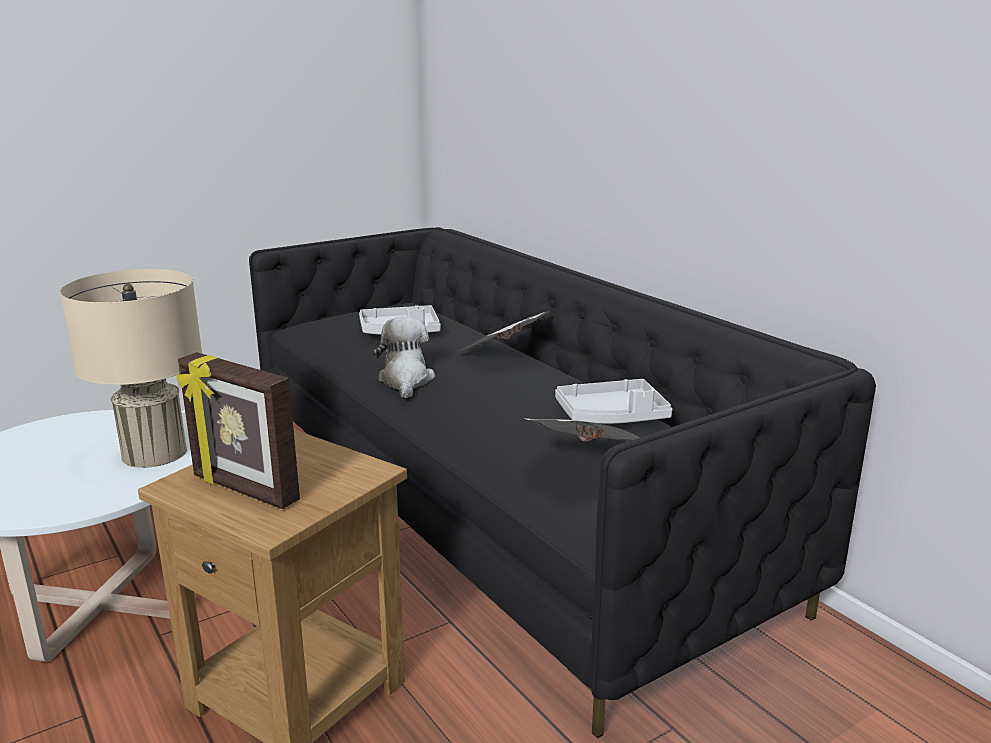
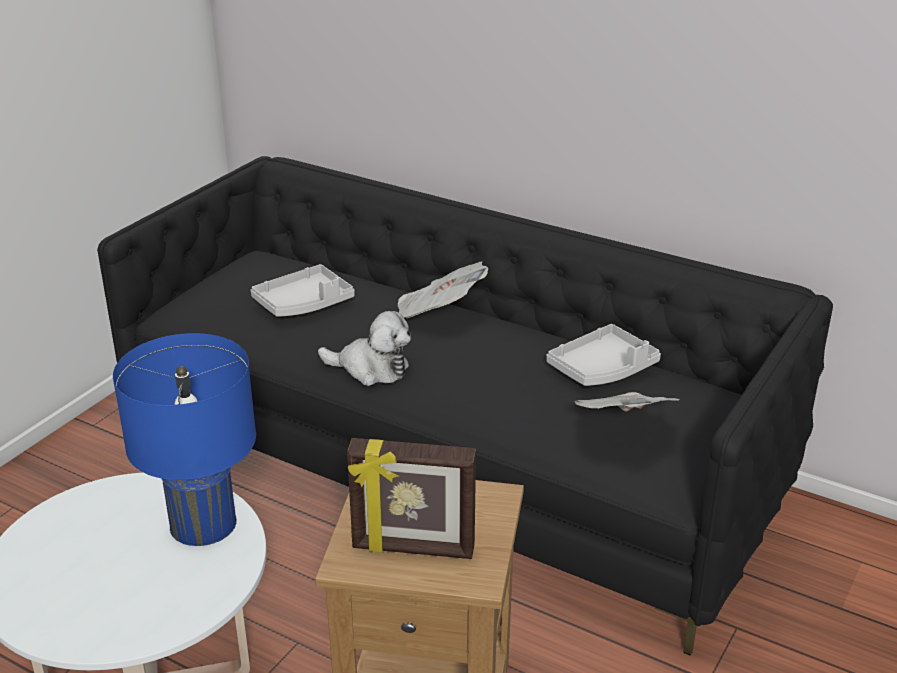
camera: 25 degrees left, 10 degrees up
(154, 453) = (203, 524): beige table lamp -> blue table lamp
(406, 381) = (371, 369): plush toy -> plush toy turned 135 degrees clockwise

